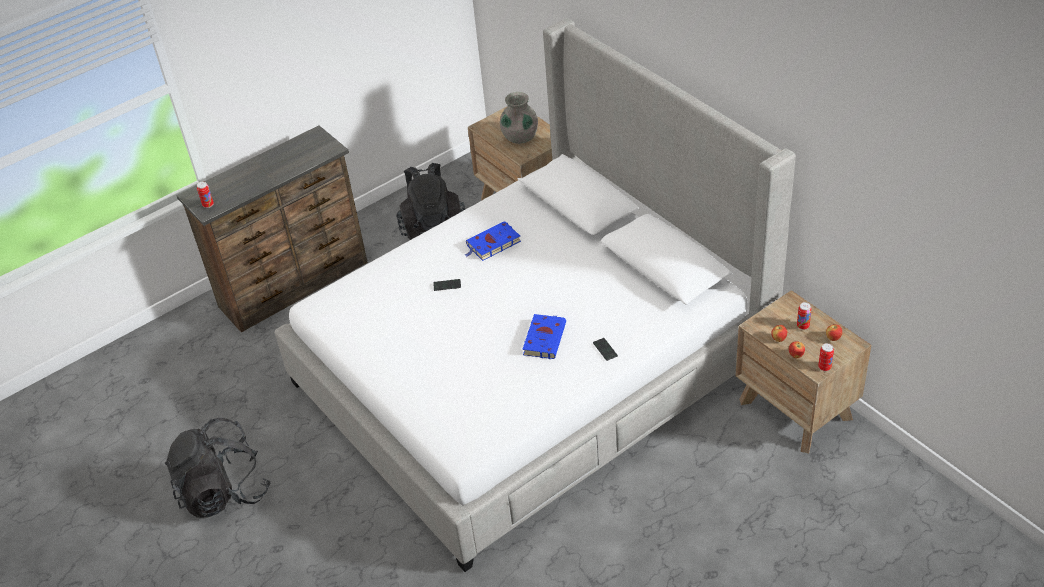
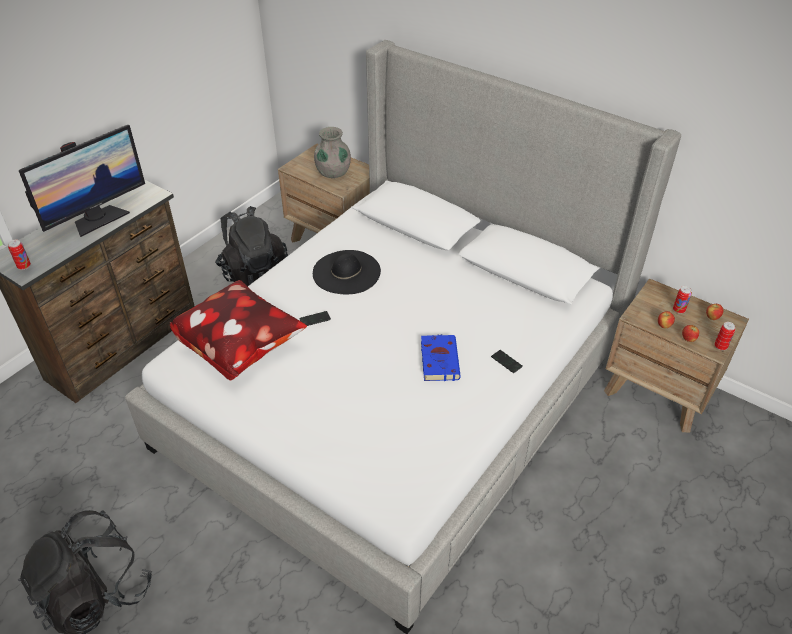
camera: 20 degrees left, 0 degrees up
(277, 167) = (98, 218): none -> monitor
(375, 301) = (240, 347): none -> pillow
(492, 244) = (346, 272): blue book -> black hat

